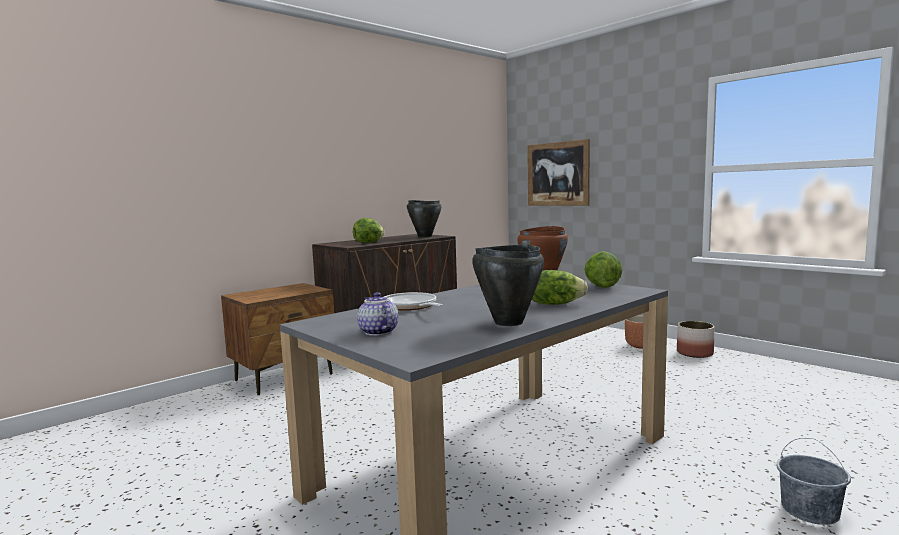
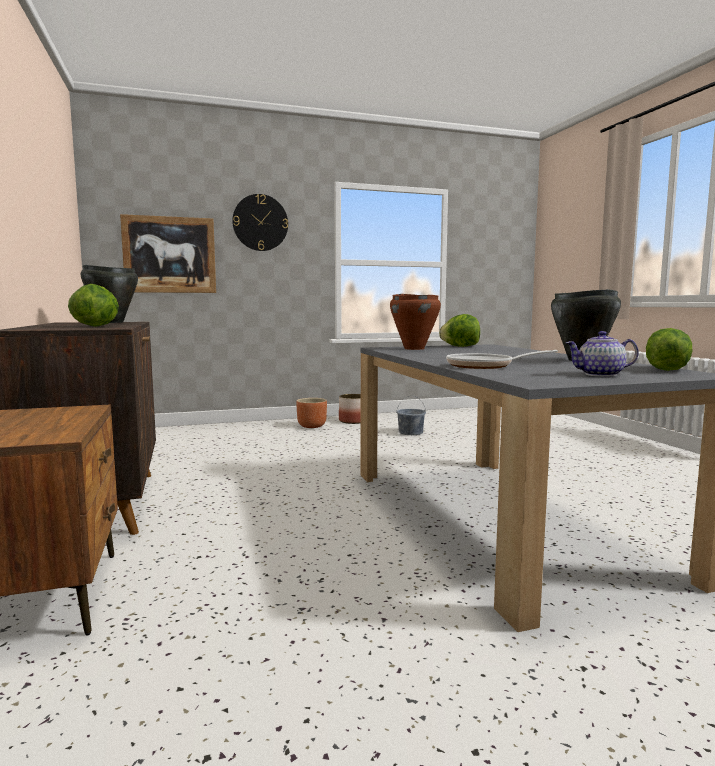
camera: 65 degrees left, 0 degrees up
(554, 304) = (517, 353): lettuce -> lettuce (666, 369)
(628, 136) = (260, 222): none -> wall clock
(810, 511) = (601, 463): grey bucket -> grey bucket (411, 432)

